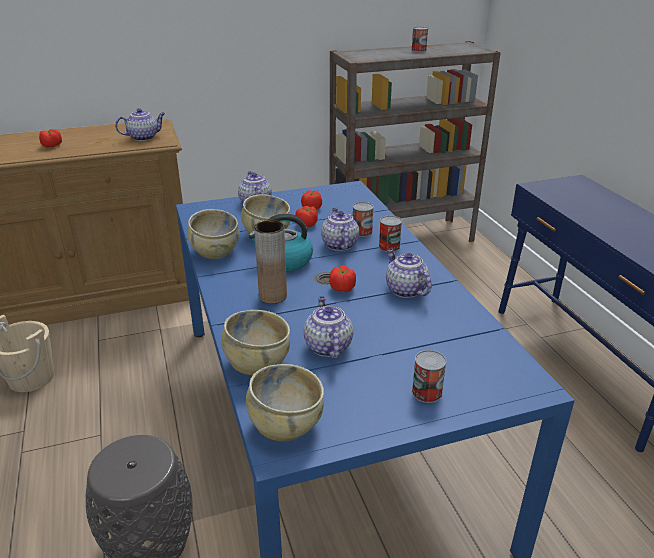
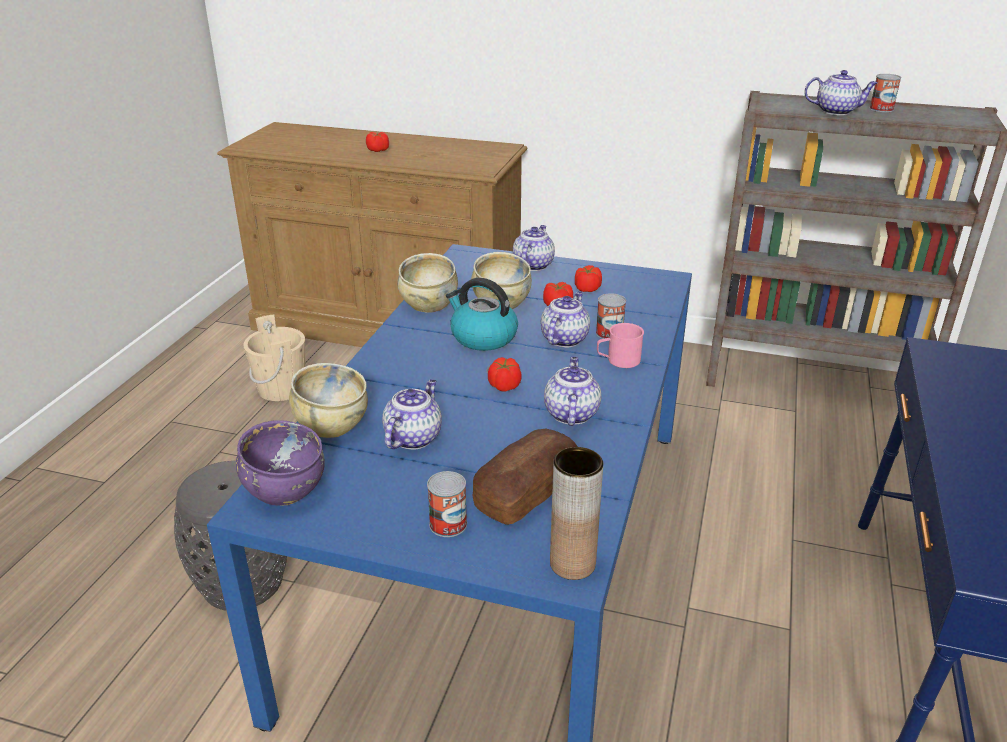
camera: 35 degrees right, 0 degrees up
(144, 137) = (471, 160): teapot -> teapot (836, 111)
(273, 296) = (425, 368): brown vase -> brown vase (572, 564)
(285, 425) = (284, 490): beige bowl -> purple bowl
(389, 247) = (618, 360): can -> pink mug
(445, 350) = (526, 492): none -> bread

